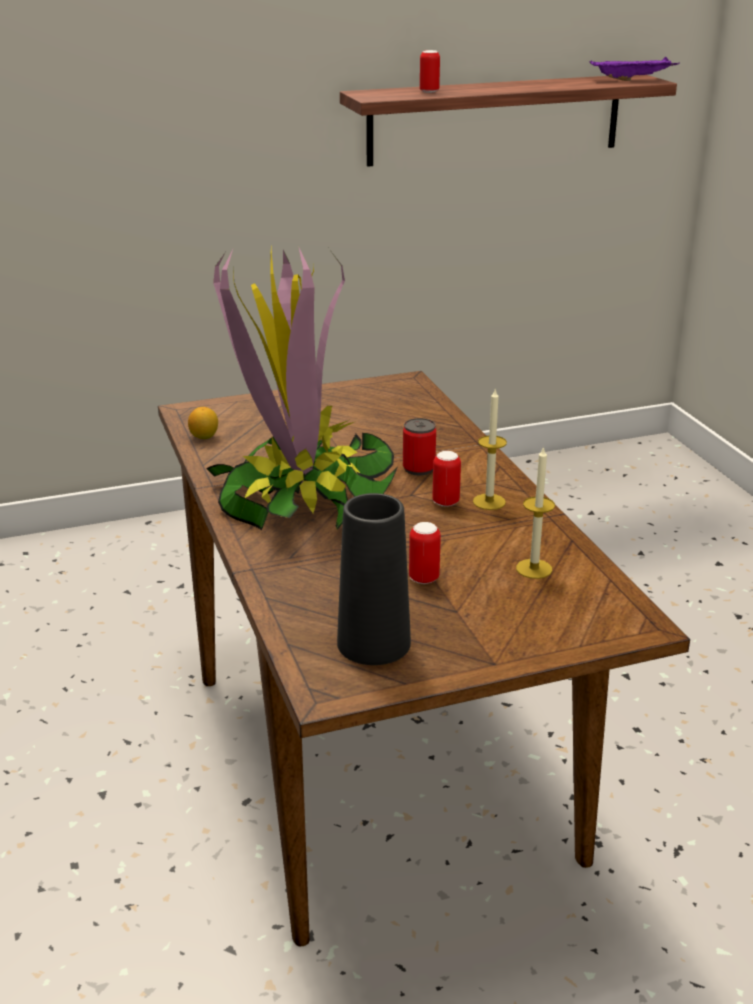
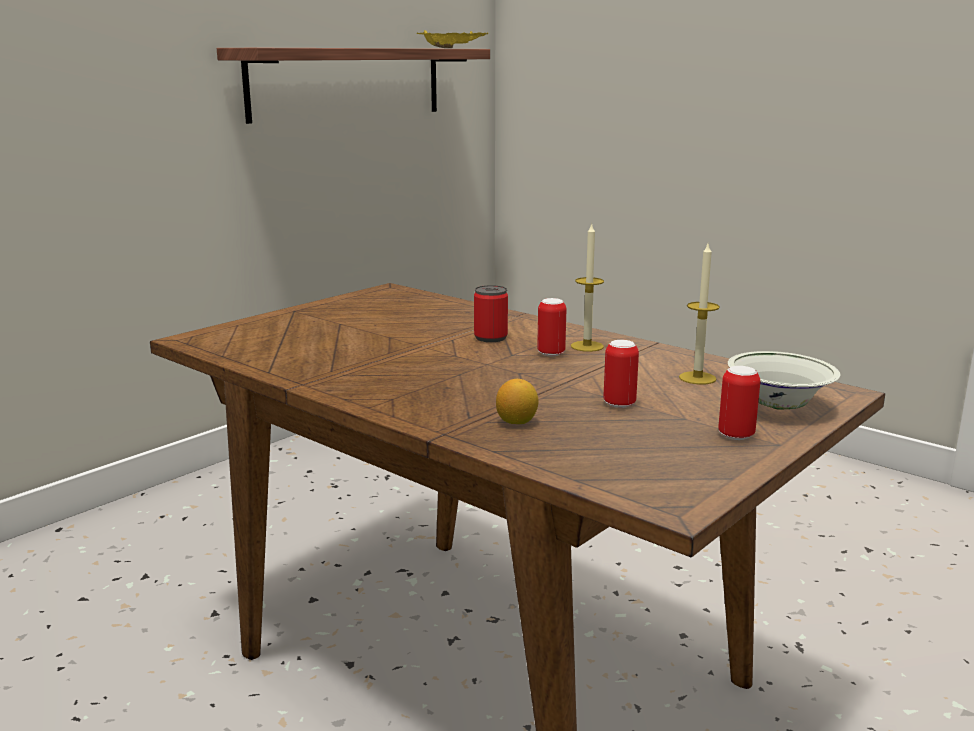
camera: 30 degrees left, 10 degrees down
(204, 437) = (239, 353): lemon -> lemon (517, 422)
(301, 495) = (408, 373): potted plant -> none
(373, 643) = (654, 457): black vase -> none
(429, 91) = (303, 47): can -> can (736, 435)
(557, 623) = (778, 406): none -> white bowl
(633, 79) = (452, 48): purple tray -> yellow tray

